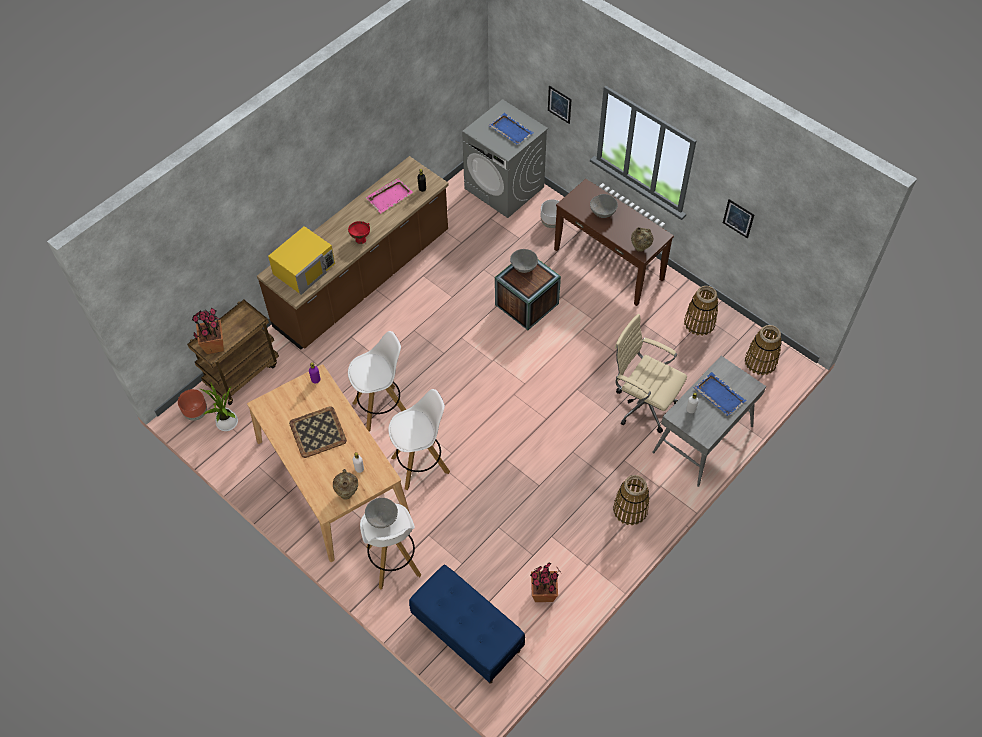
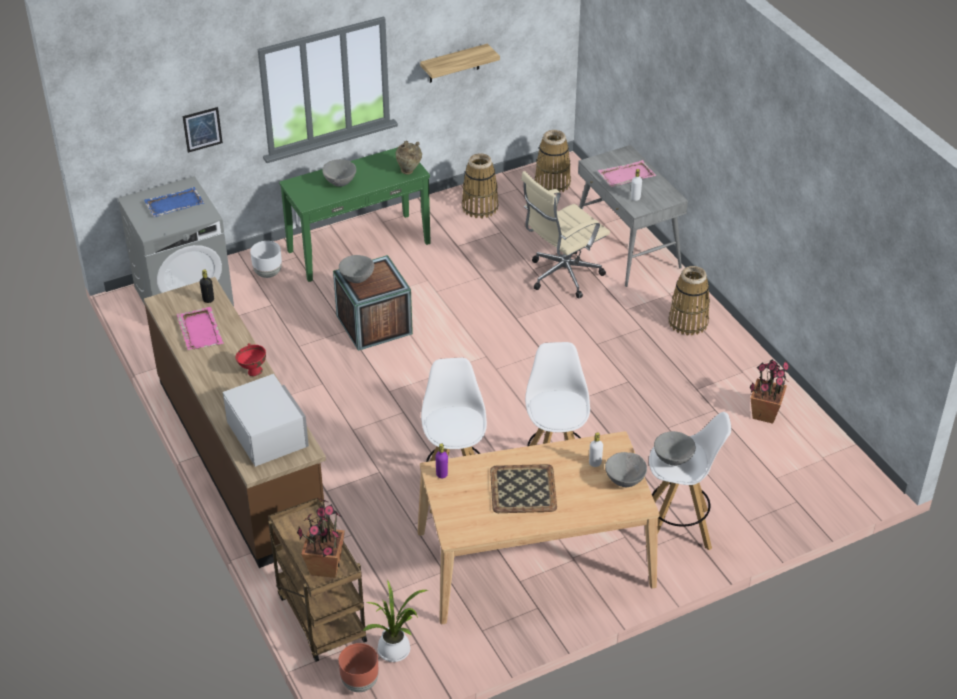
camera: 70 degrees left, 15 degrees down
(304, 268) = (267, 433): yellow microwave -> white microwave
(347, 493) = (625, 481): beige vase -> grey bowl
(466, 634) = (794, 488): blue bench -> none
(609, 264) = (358, 247): brown console table -> green console table
(719, 394) = (626, 175): blue tray -> pink tray
(738, 218) = (454, 64): picture -> shelf

